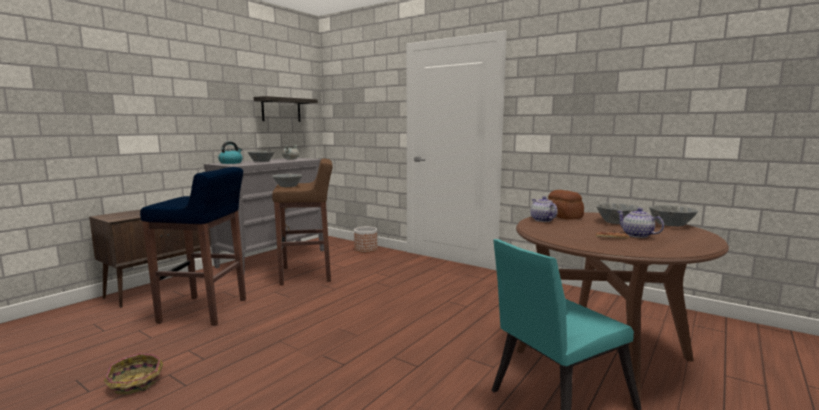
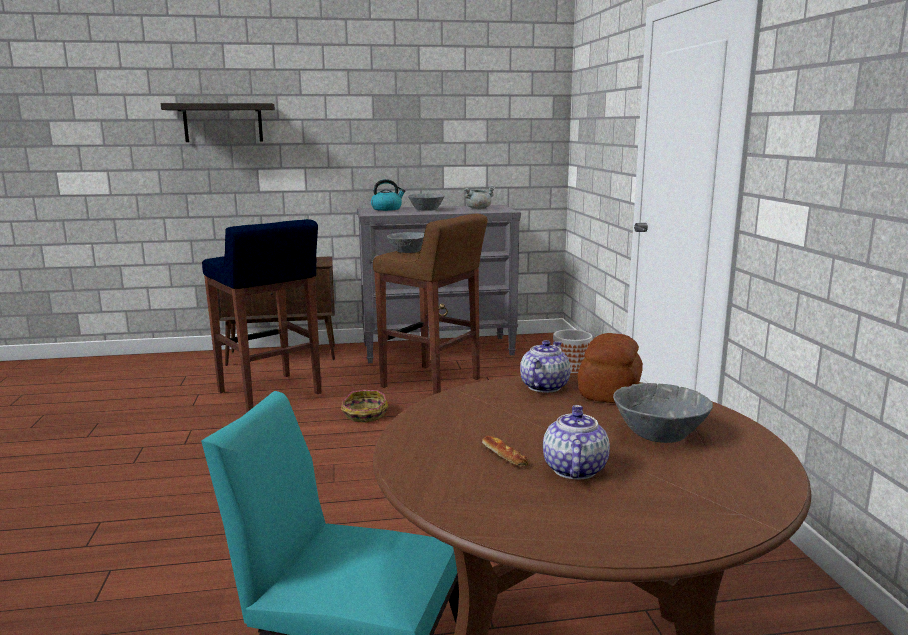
camera: 45 degrees right, 5 degrees up
(135, 383) = (115, 444): basket -> basket (364, 415)
(281, 110) = (488, 131): shelf -> shelf (223, 123)
(671, 224) = (759, 479): grey bowl -> none

